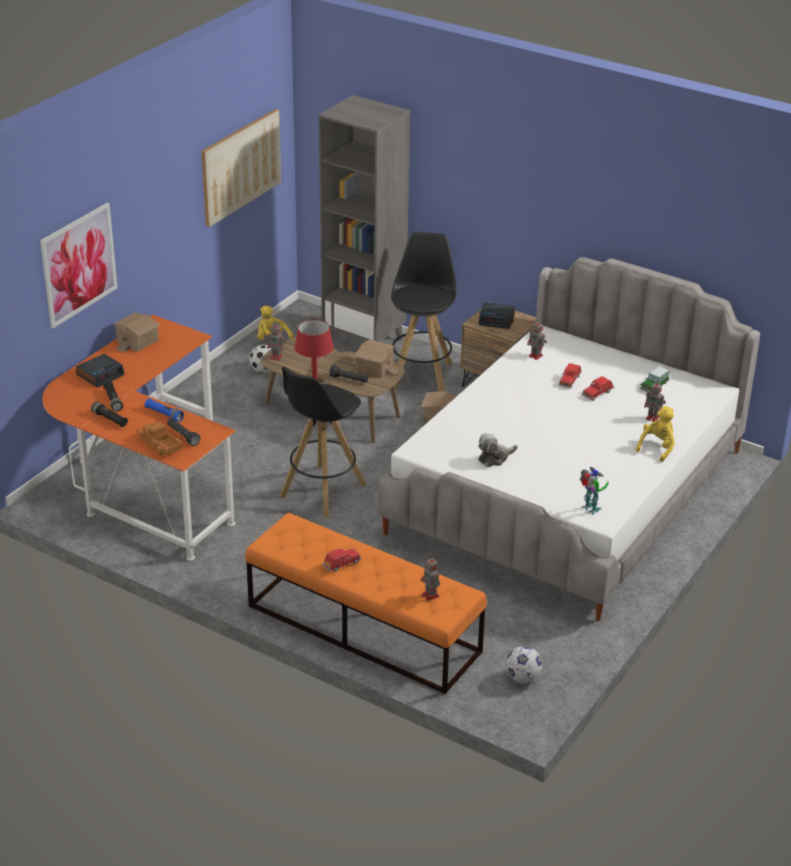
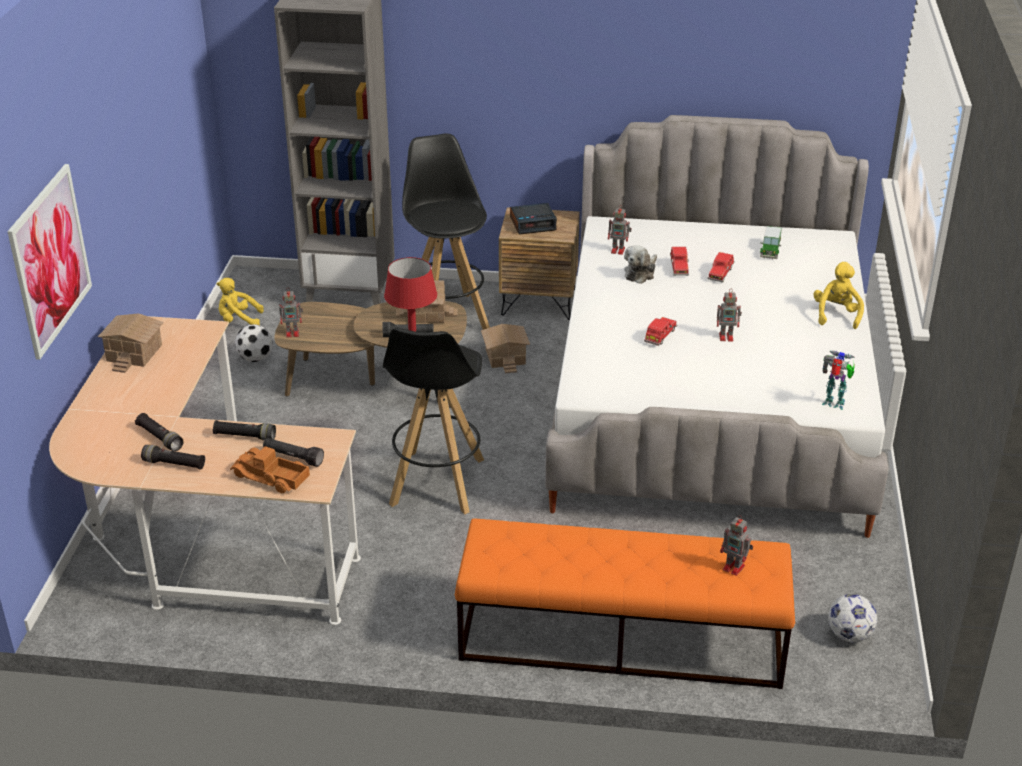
camera: 25 degrees left, 0 degrees up
(100, 375) = (115, 409): alarm clock -> none
(144, 481) = (200, 538): orange desk -> beige desk
(164, 414) = (245, 436): blue flashlight -> black flashlight
(241, 166) = (173, 99): picture -> none
(341, 564) = (595, 564): red toy car -> red toy car (660, 337)
(495, 458) = (678, 376): plush toy -> plush toy (640, 273)
(653, 418) = (801, 284): toy robot -> toy robot (727, 337)

